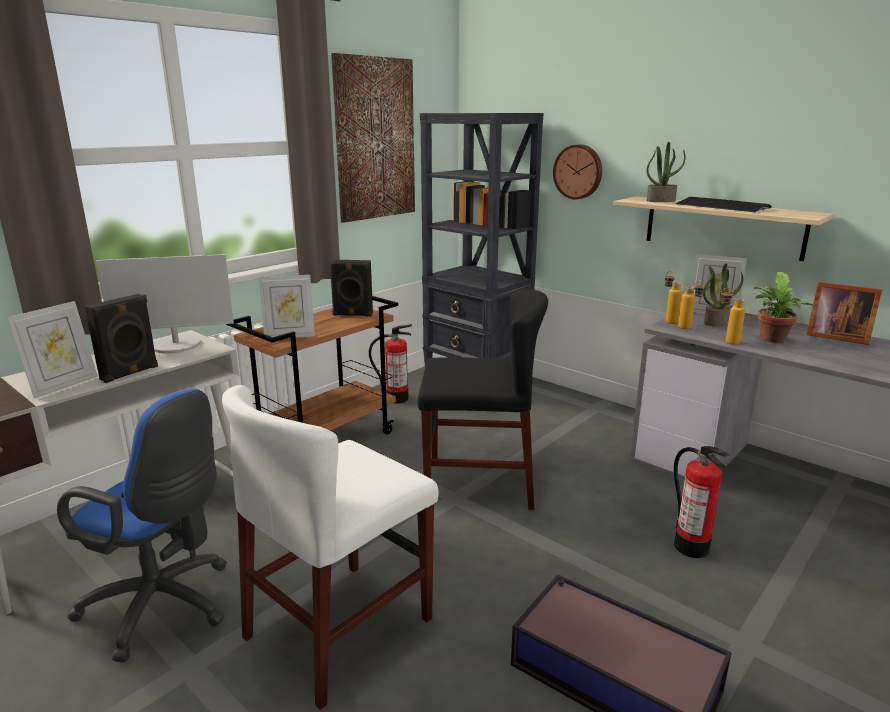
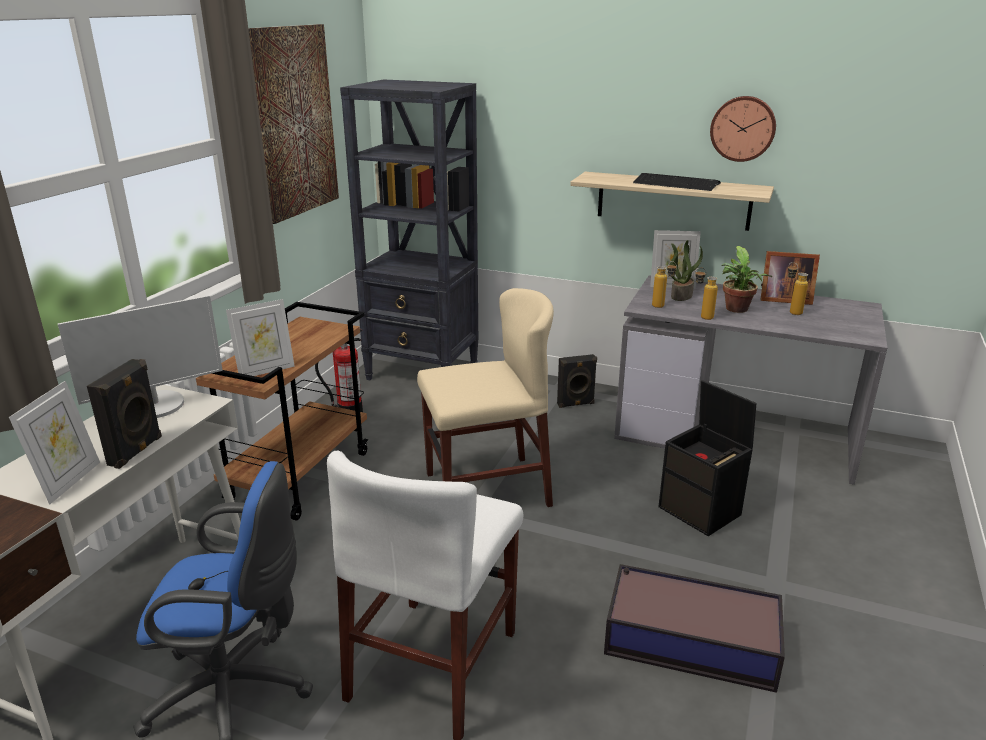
camera: 20 degrees left, 5 degrees up
(352, 315) = (314, 332): black speaker -> black speaker (576, 404)
(479, 482) = (487, 489): black chair -> beige chair
(578, 172) = (519, 146): wall clock -> wall clock (743, 128)
(661, 200) = (614, 178): potted plant -> none
(668, 321) = (639, 300): bottle -> bottle (791, 311)
(691, 547) = (701, 511): fire extinguisher -> black storage box

